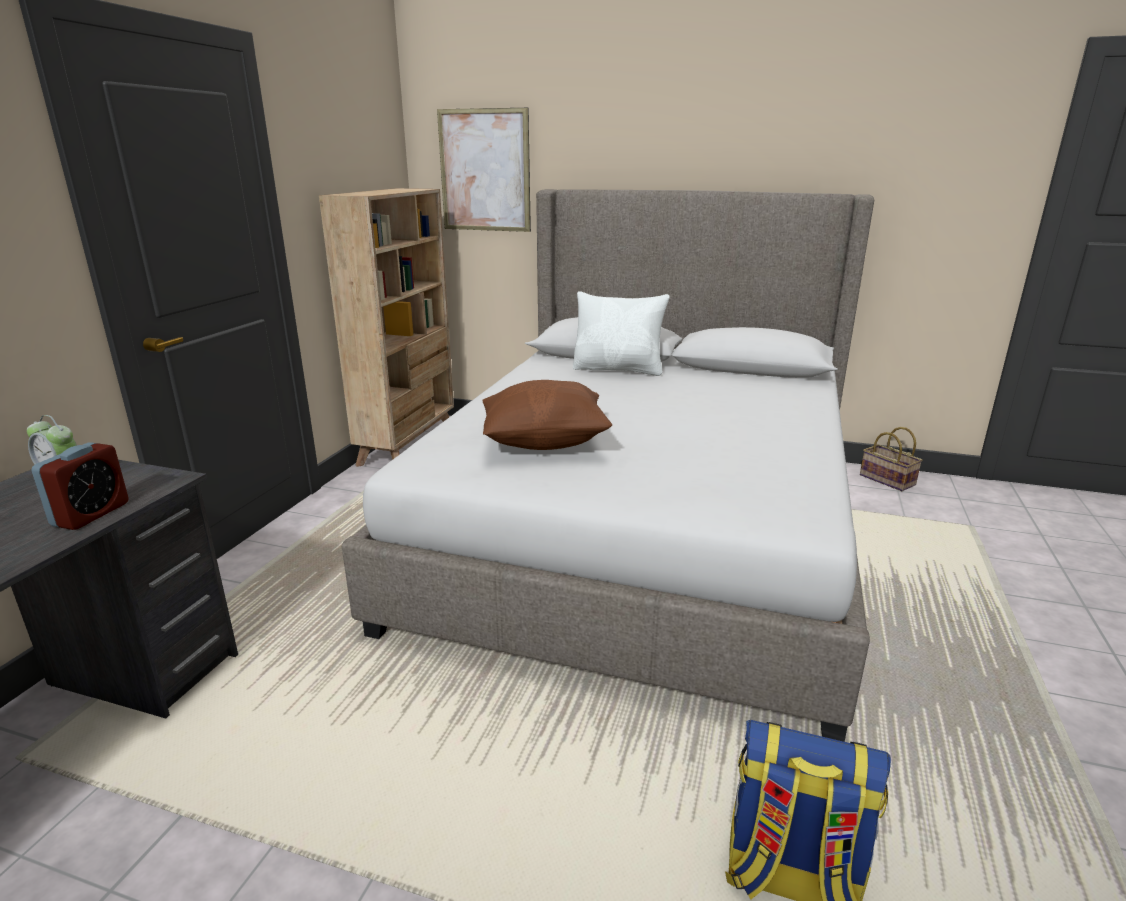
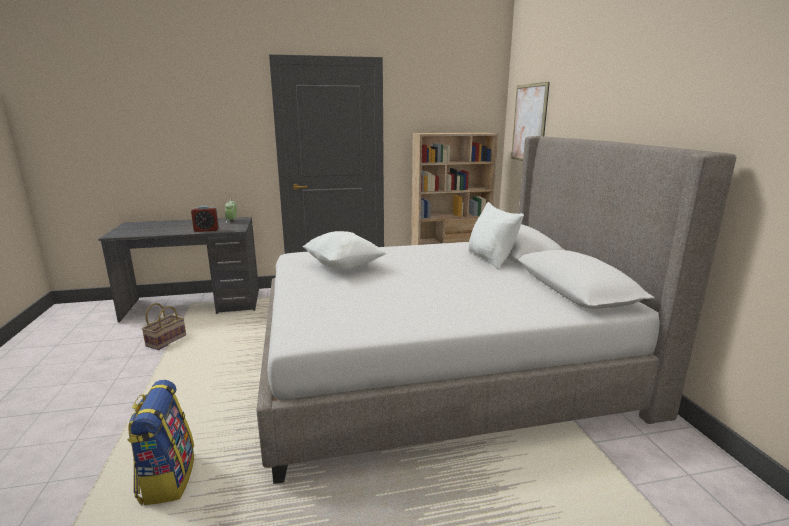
camera: 60 degrees right, 5 degrees down
(545, 442) = (343, 266): brown pillow -> white pillow
(885, 480) = (701, 463): basket -> basket (166, 340)

